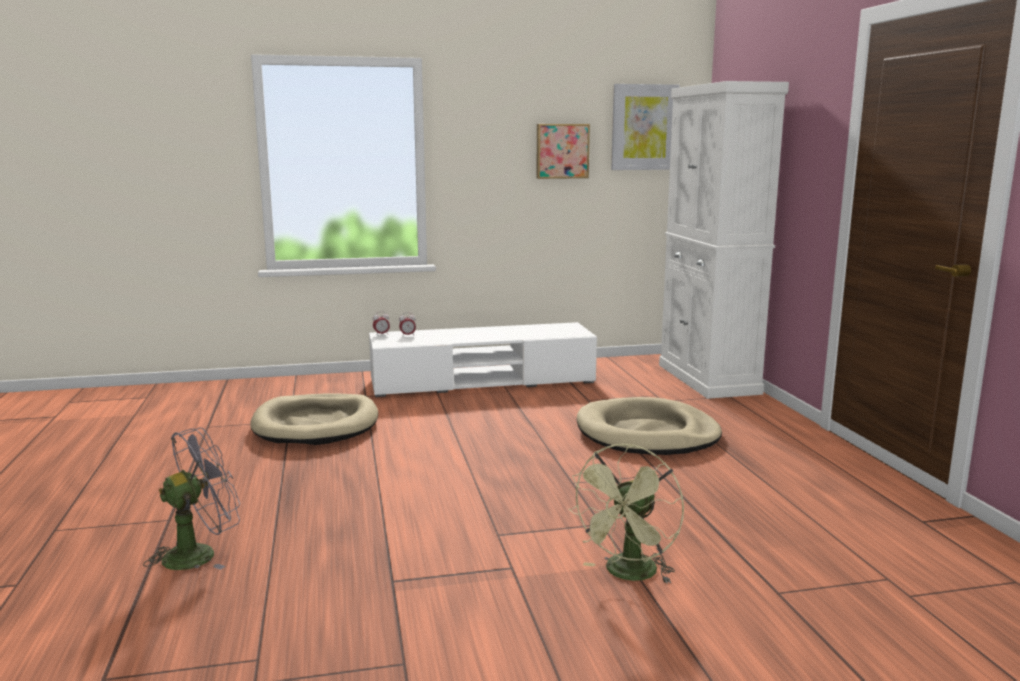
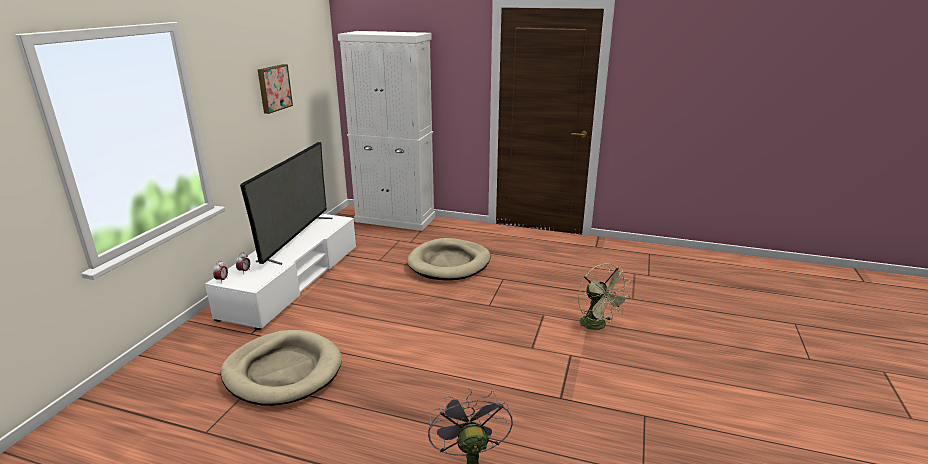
camera: 60 degrees left, 10 degrees up
(503, 332) = (296, 238): none -> television
(644, 127) = (309, 61): picture -> none

